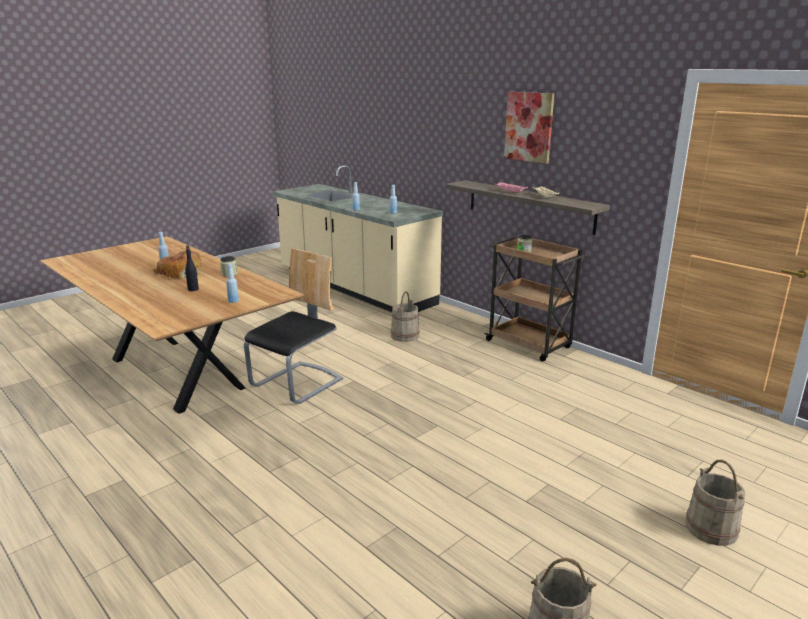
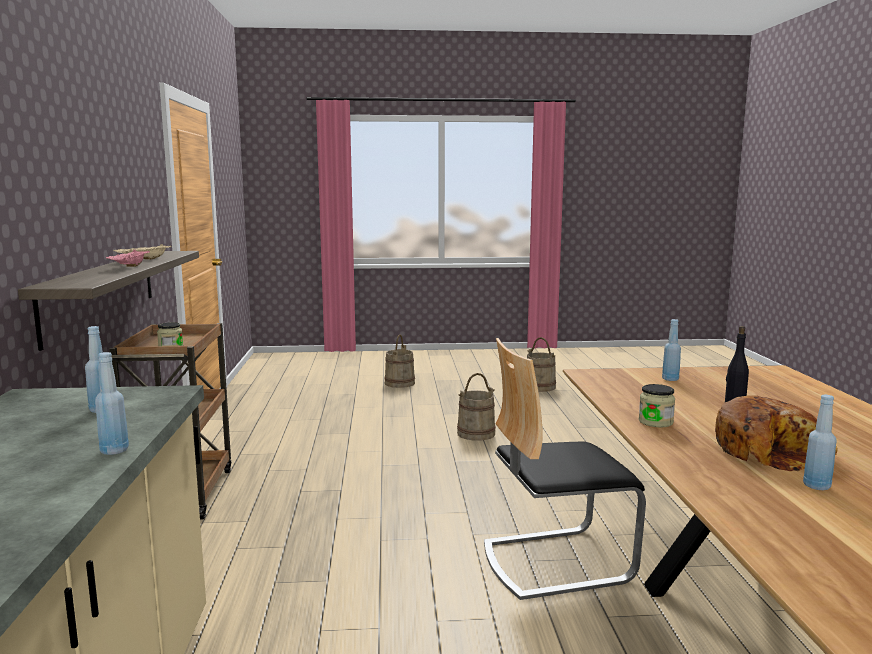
camera: 140 degrees left, 10 degrees down
(405, 335) = (277, 580): beige bucket -> beige bucket (476, 433)
(529, 127) = (82, 150): picture -> none

